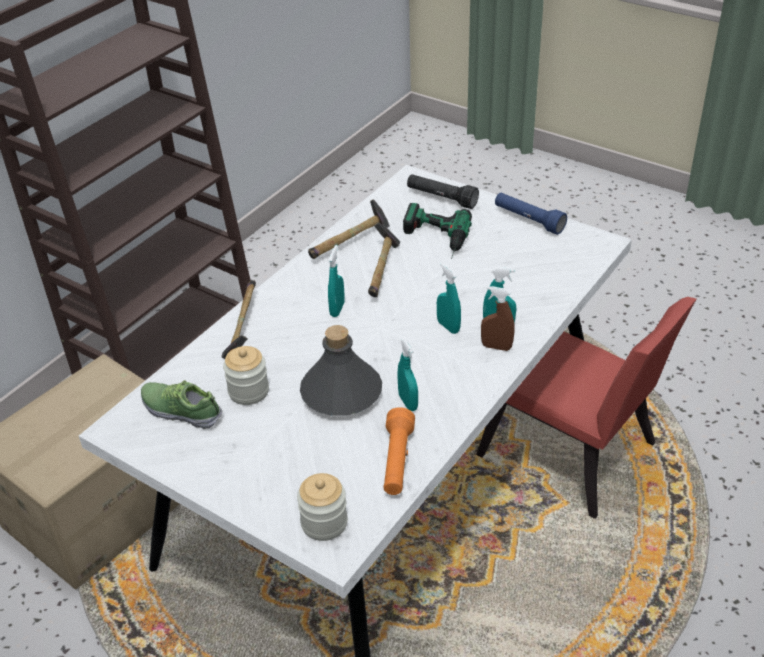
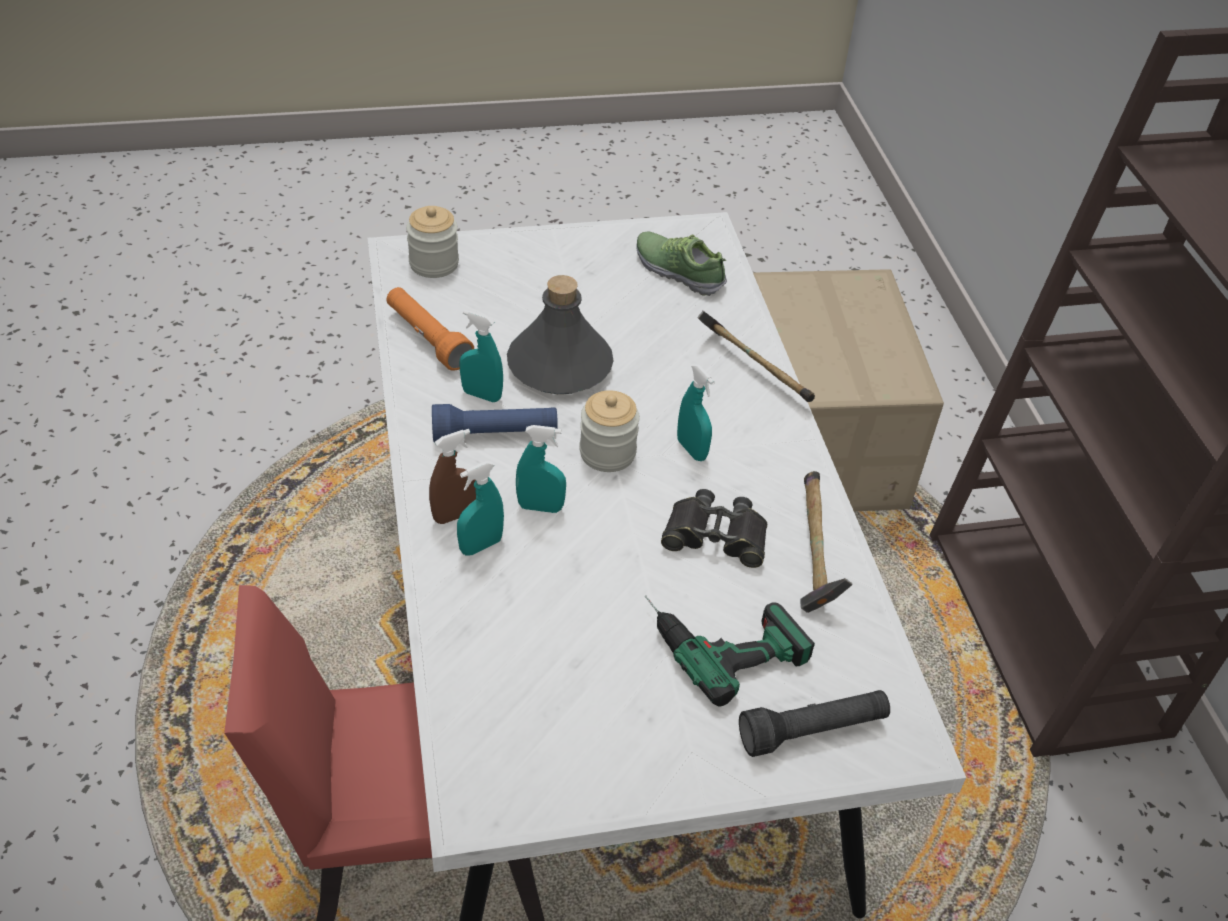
camera: 130 degrees right, 5 degrees up
(181, 410) = (679, 271): shoe -> shoe turned 120 degrees counterclockwise
(248, 391) = (647, 317): jar -> jar (607, 453)
(382, 270) = (715, 536): hammer -> black binoculars
(528, 220) = (633, 778): blue flashlight -> blue flashlight (495, 434)

